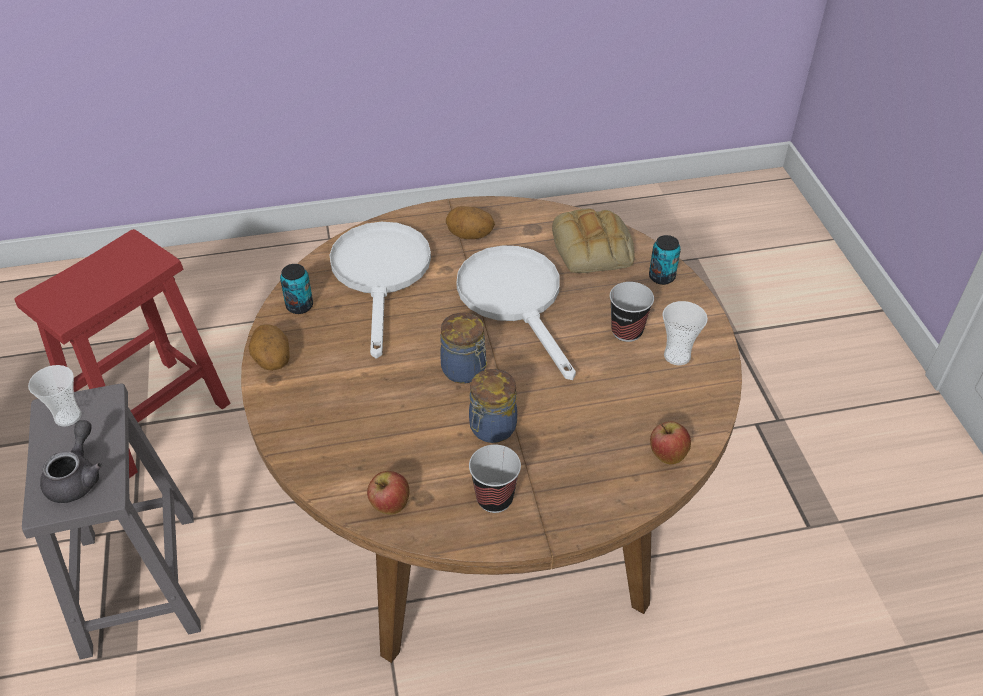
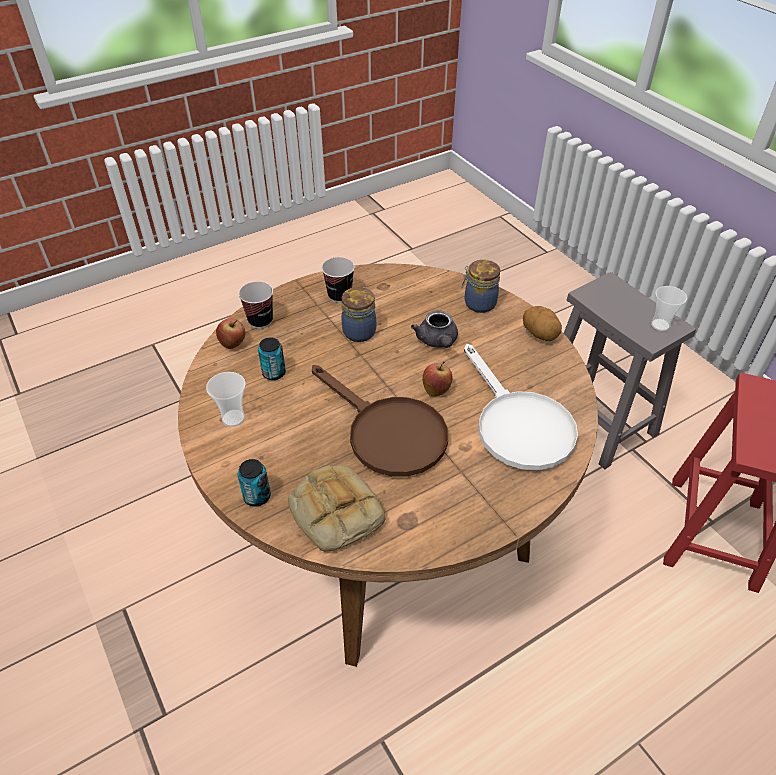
camera: 160 degrees right, 0 degrees up
(77, 477) = (612, 298): grey teapot -> grey teapot (437, 342)
(299, 306) = (559, 378): can -> can (274, 373)
(390, 505) = (400, 278): apple -> apple (436, 390)
(465, 370) = (398, 363): jar -> jar (478, 303)
(469, 236) = (465, 491): potato -> none
(515, 299) = (387, 433): white frying pan -> brown frying pan
(627, 331) = (280, 429): cup -> cup (260, 321)

